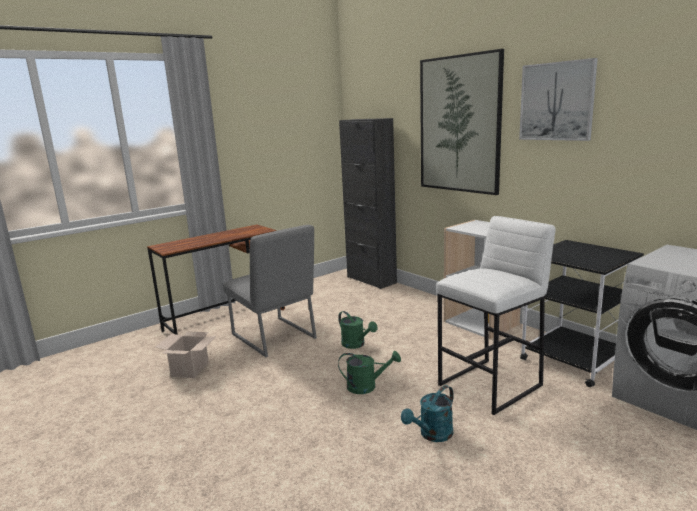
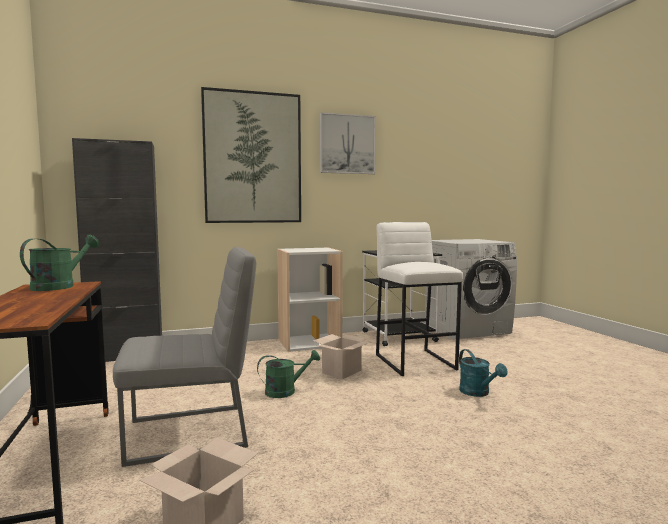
camera: 70 degrees left, 10 degrees down
(367, 386) = (382, 401): green watering can -> green watering can (59, 286)
(420, 355) = (342, 371): none -> cardboard box

